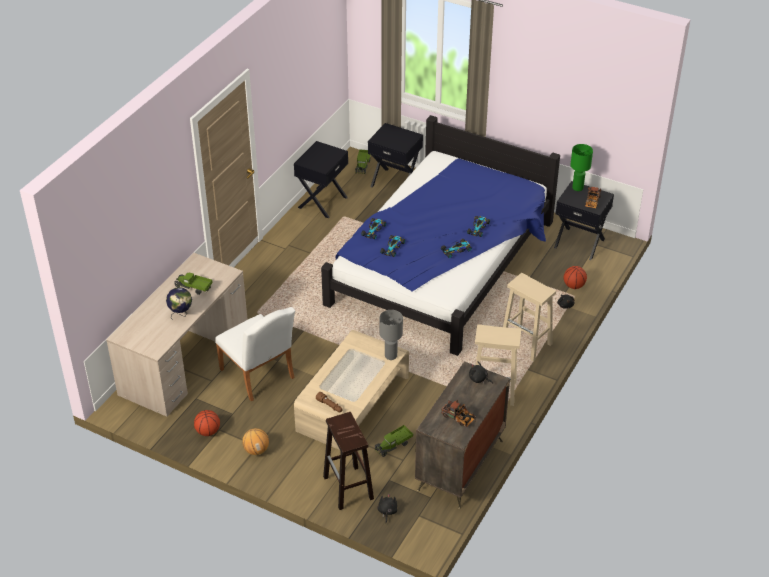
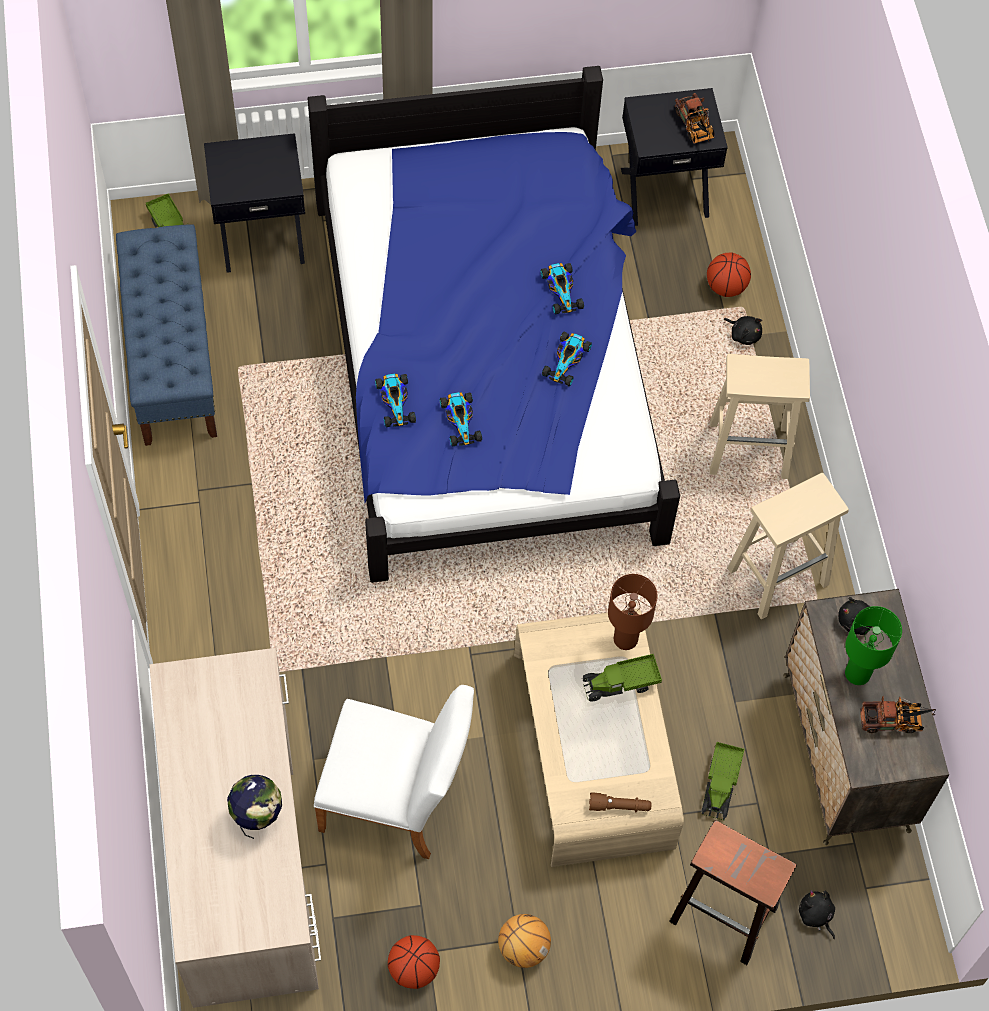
camera: 40 degrees left, 20 degrees up
(193, 287) = (224, 743): toy truck -> toy truck (621, 683)
(322, 202) = (172, 358): black nightstand -> blue bench
(390, 355) = (625, 639): grey table lamp -> brown table lamp
(577, 188) = (647, 108): green table lamp -> green table lamp (856, 674)

